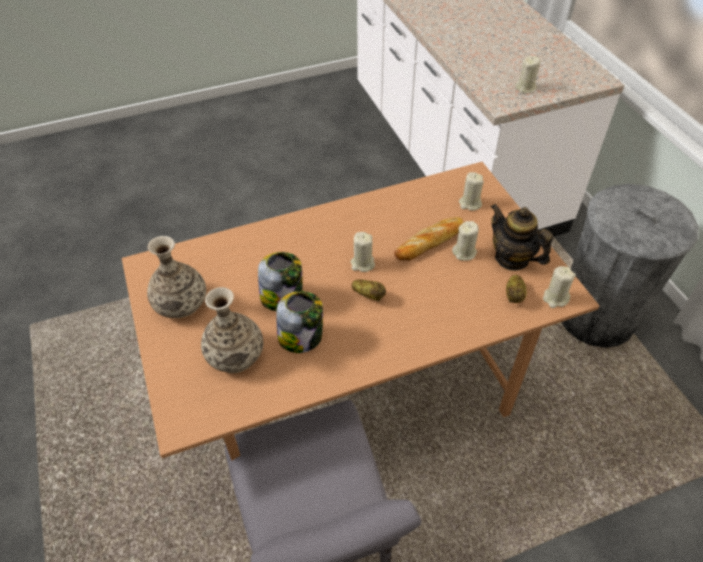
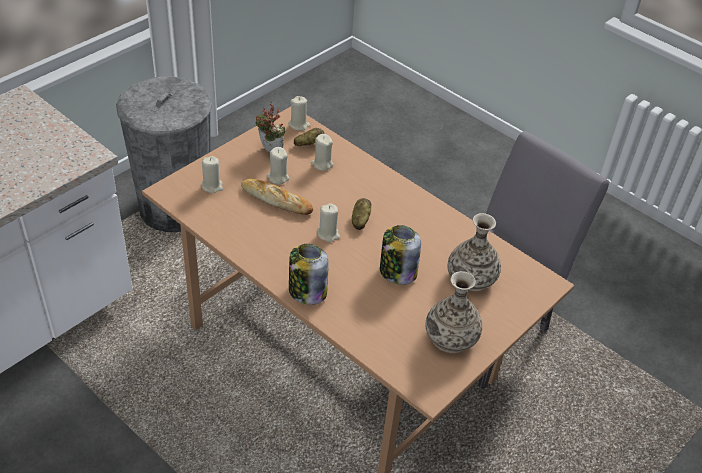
camera: 120 degrees left, 5 degrees down
(301, 337) = (427, 246): jar -> jar (307, 291)
(512, 258) = (269, 151): teapot -> potted plant
(525, 88) = (53, 143): beige candle -> beige candle (322, 164)

